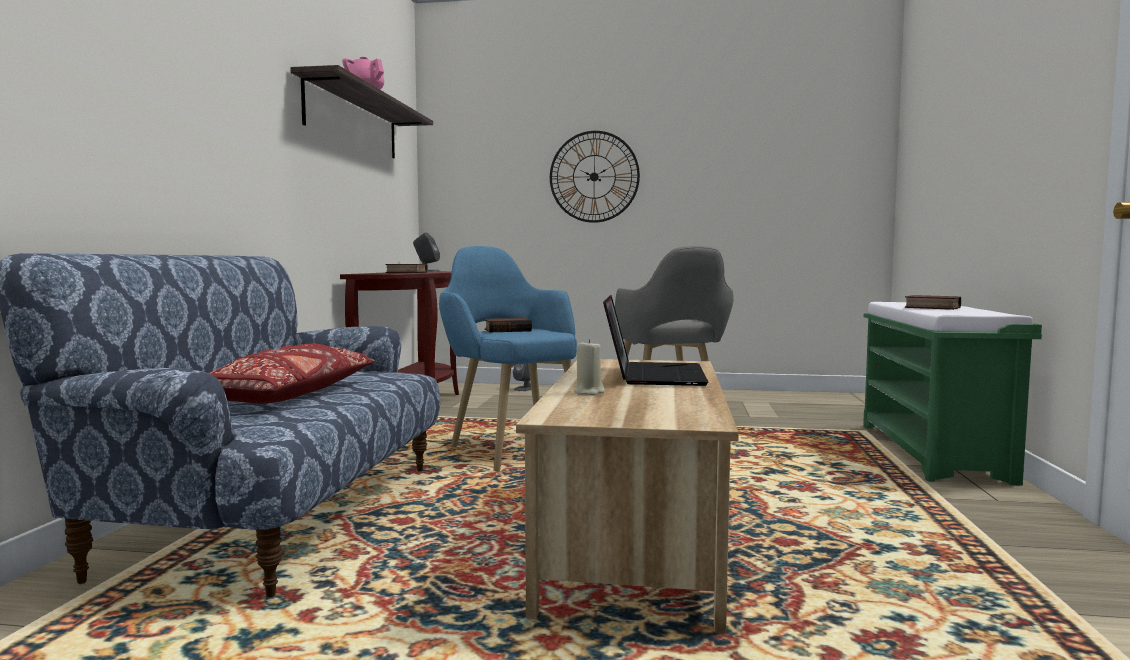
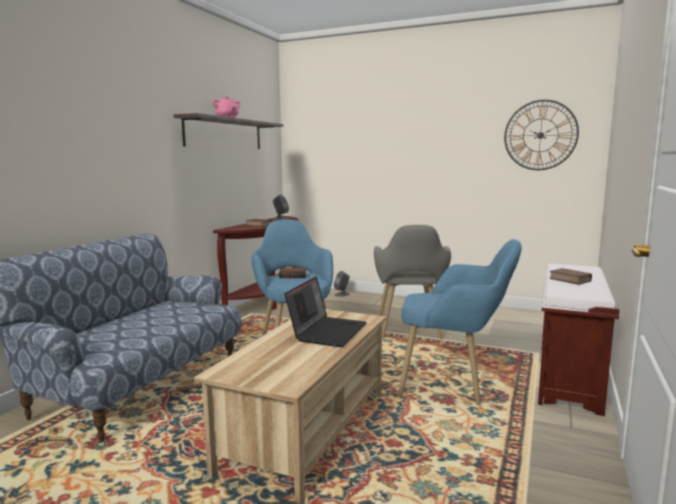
camera: 15 degrees right, 5 degrees up
(289, 395) = (137, 325): red pillow -> none
(589, 392) = (268, 348): beige candle -> none
(594, 176) = (389, 156): wall clock -> wall clock (540, 135)
(795, 471) = (453, 385): none -> blue armchair
(933, 452) = (569, 377): green bench -> brown bench

